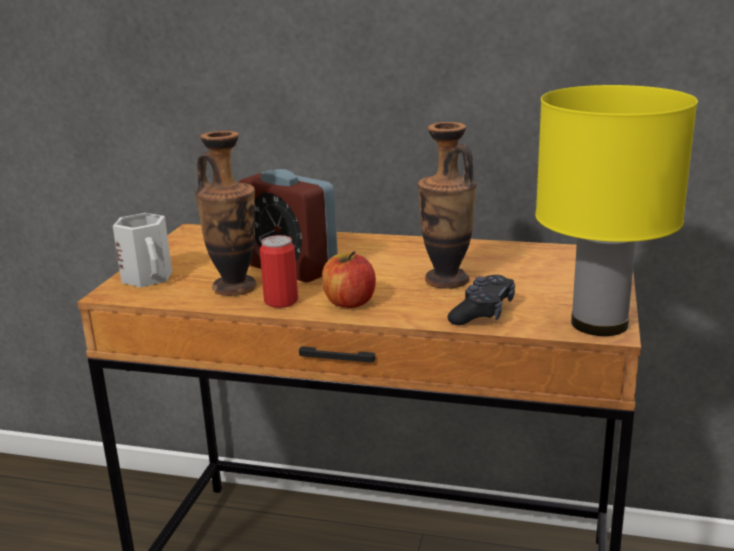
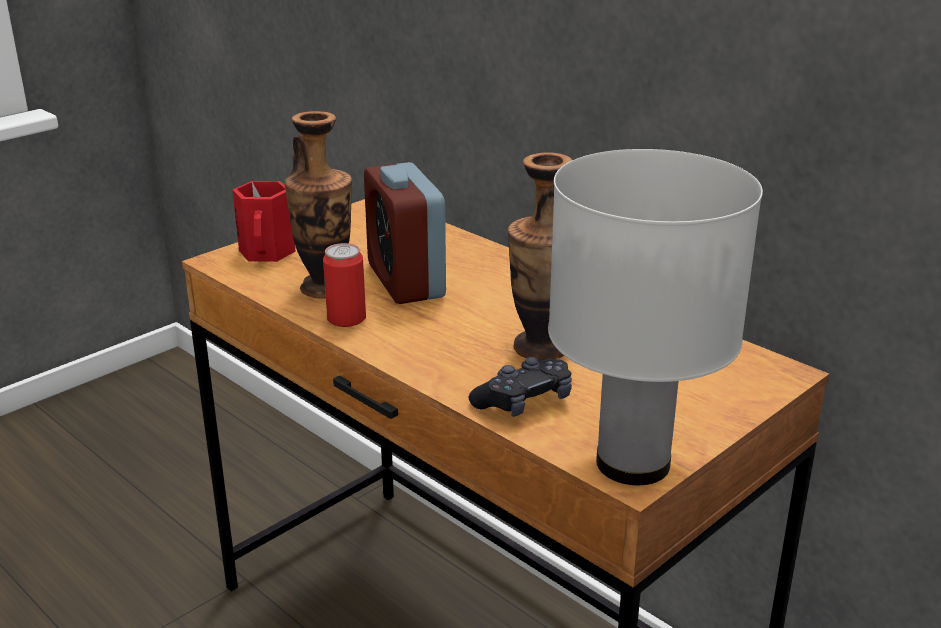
camera: 30 degrees right, 5 degrees up
(149, 277) = (268, 252): white mug -> red mug
(349, 302) = (407, 342): apple -> none
(600, 324) = (633, 465): yellow table lamp -> white table lamp

